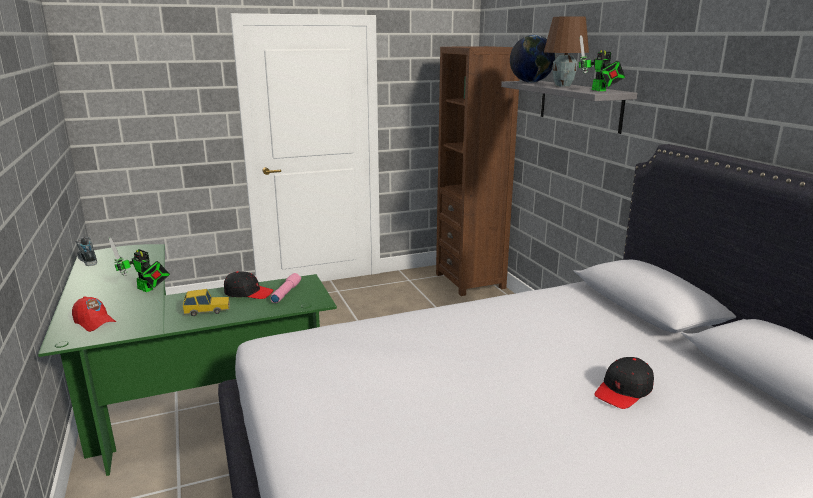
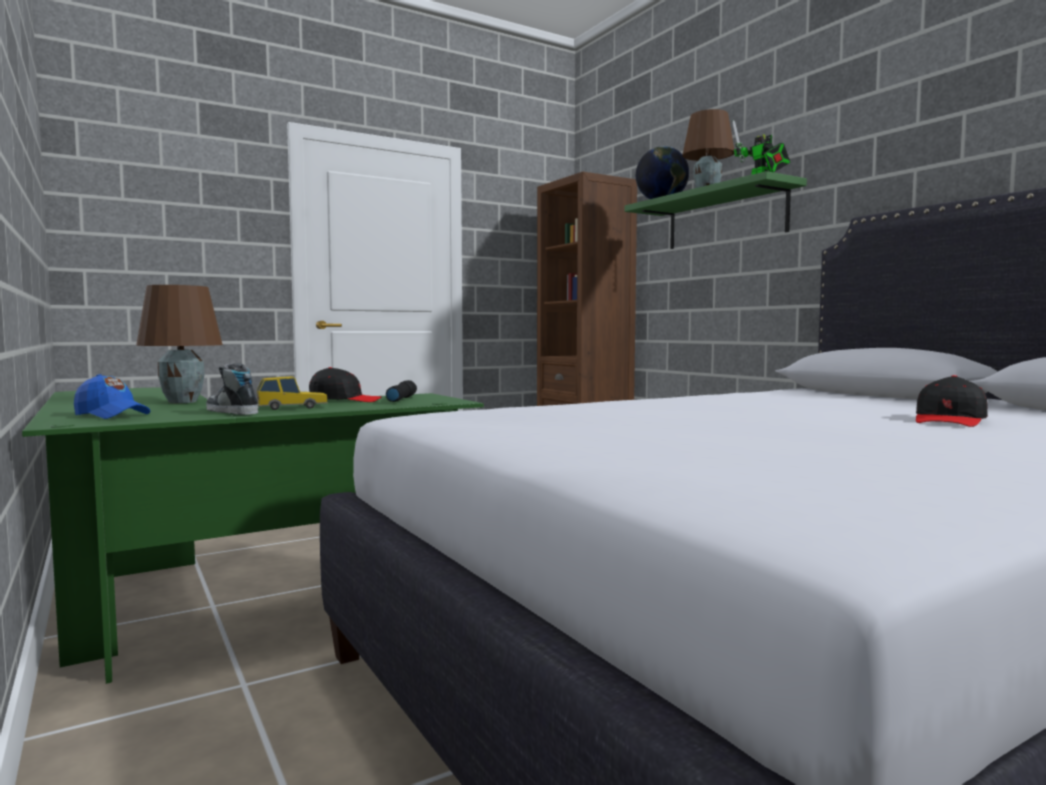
camera: 10 degrees left, 15 degrees down
(87, 260) = (73, 393): shoe -> shoe (231, 412)
(94, 322) = (111, 415): red cap -> blue cap
(146, 289) = (184, 402): toy robot -> brown table lamp
(285, 293) = (400, 399): pink flashlight -> black flashlight
(579, 105) = (725, 218): grey shelf -> green shelf

